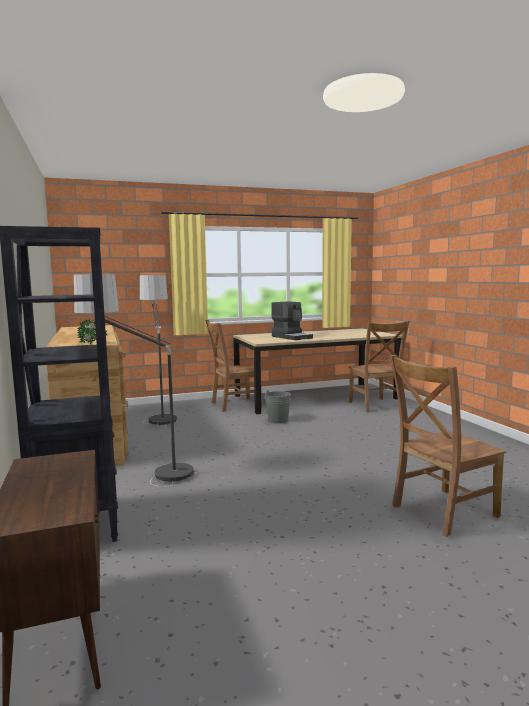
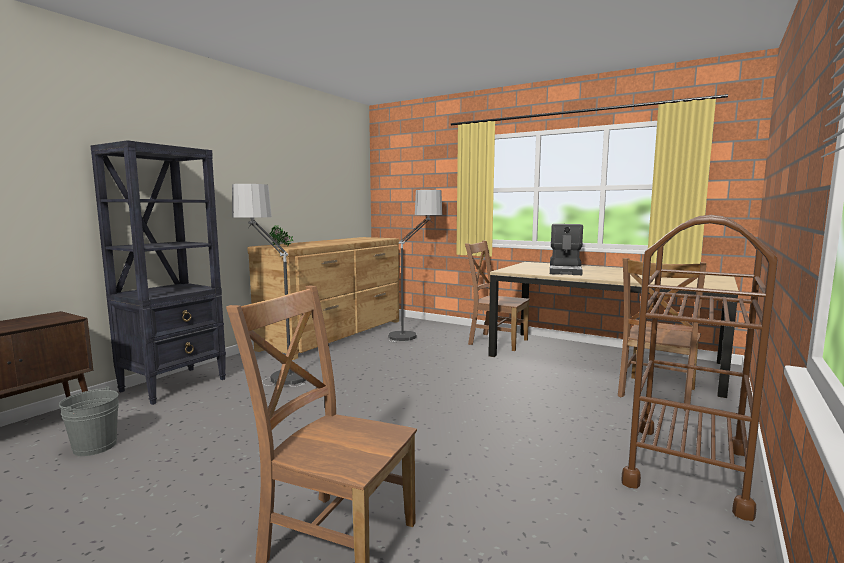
camera: 50 degrees right, 0 degrees up
(278, 420) = (489, 368): grey bucket -> grey bucket (95, 446)
(452, 428) = (687, 467): none -> brown cart

